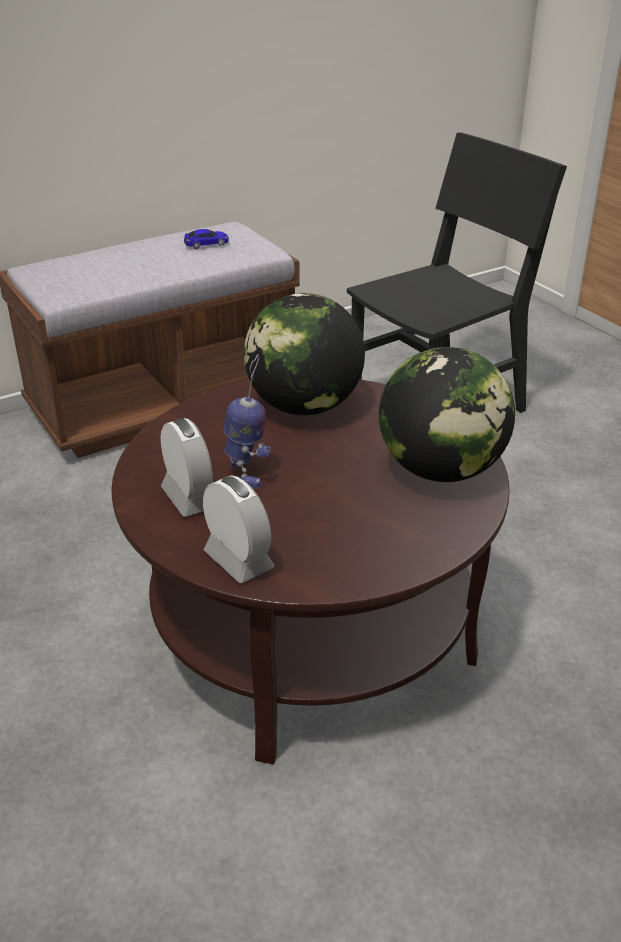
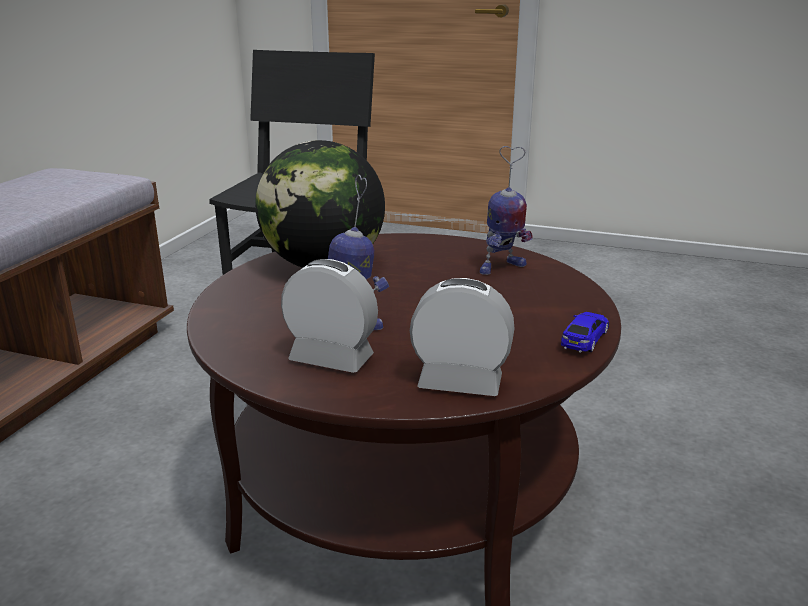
camera: 40 degrees left, 10 degrees down
(206, 244) = (47, 184): toy car -> toy car (584, 339)
(441, 470) = (501, 268): globe -> toy robot

